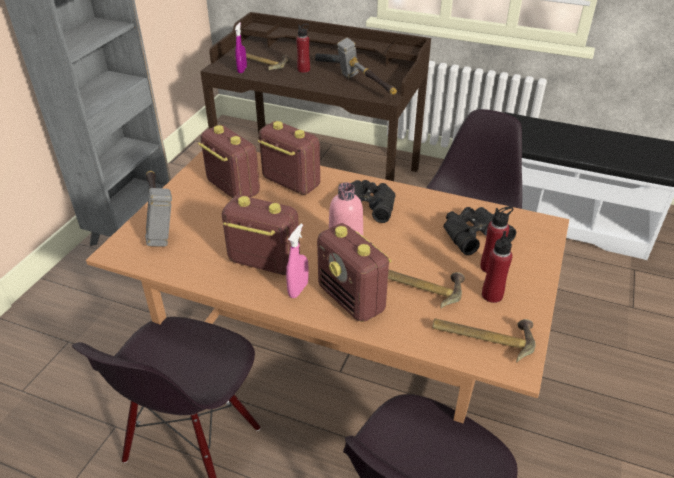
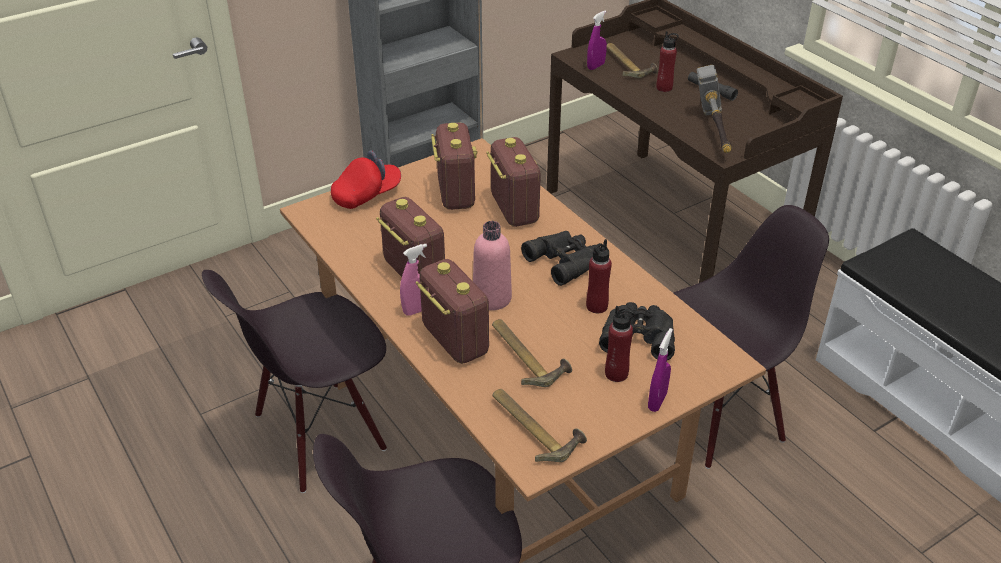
camera: 35 degrees right, 0 degrees up
(158, 217) = (367, 195): hammer -> red cap
(352, 299) = (454, 340): radio -> radio turned 150 degrees clockwise
(492, 295) = (586, 398): red bottle -> red bottle (596, 306)
(536, 273) = (657, 401): none -> purple spray bottle

